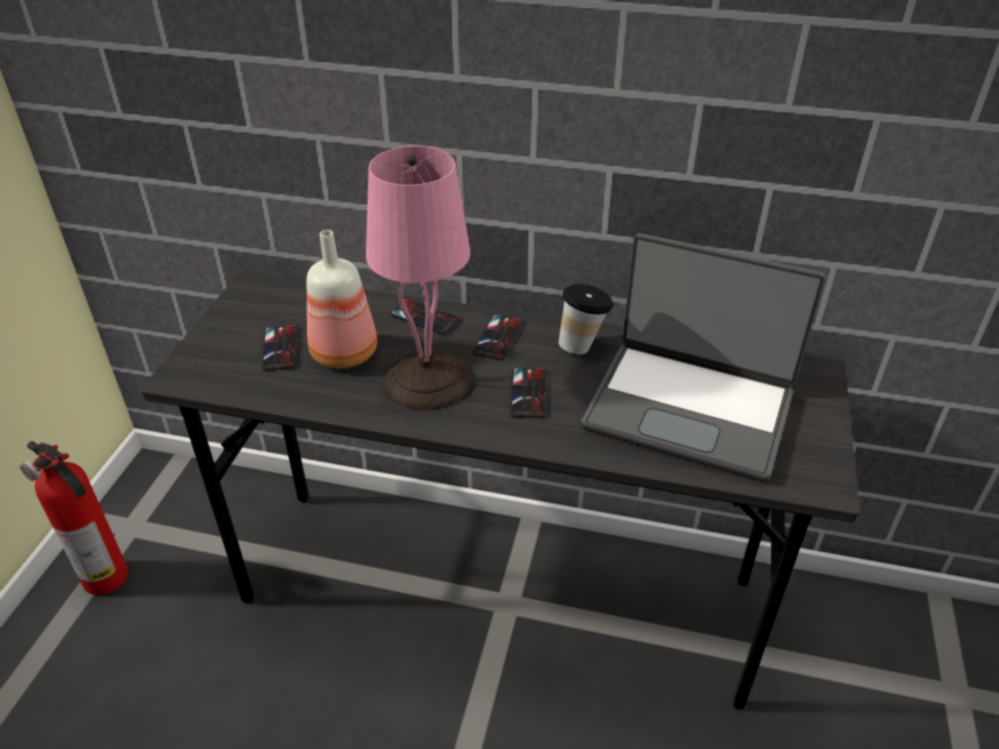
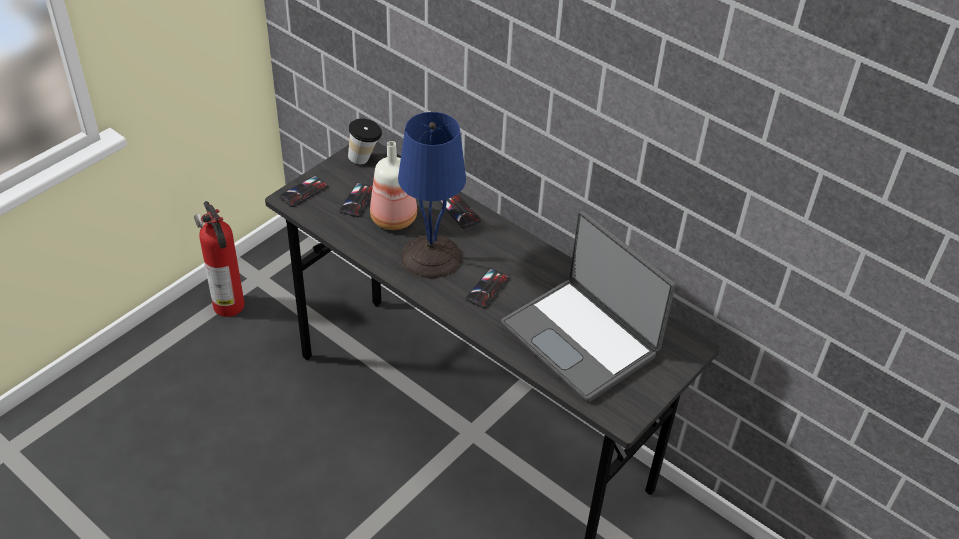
camera: 25 degrees right, 5 degrees up
(425, 381) = (430, 256): pink table lamp -> blue table lamp
(498, 337) = (496, 243): phone -> phone (304, 191)
(582, 345) = (547, 270): cup -> cup (365, 159)

